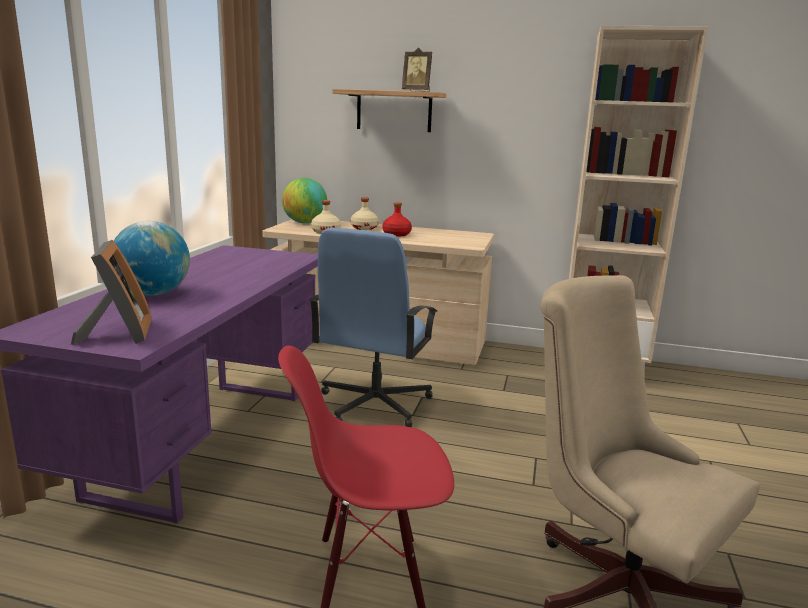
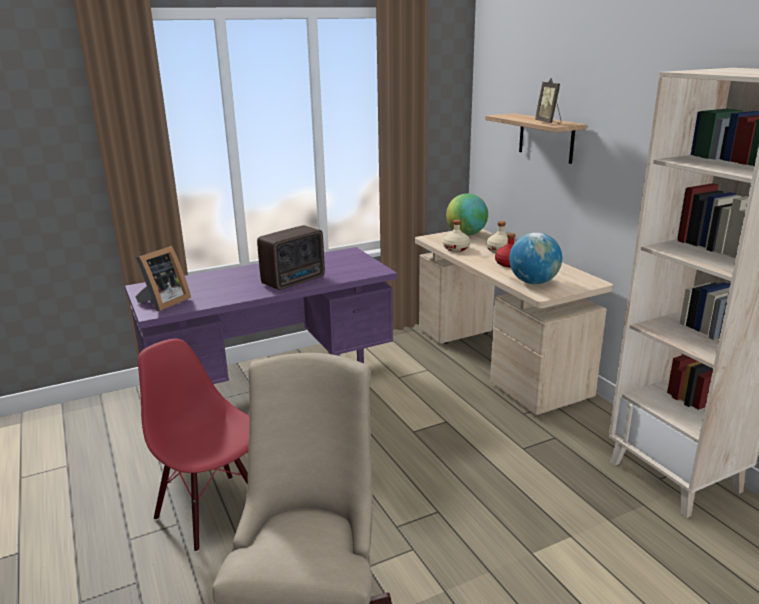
camera: 50 degrees right, 5 degrees up
(153, 294) = (232, 279): globe -> globe (533, 282)
(240, 279) = (295, 281): none -> radio
(374, 404) = (402, 410): blue office chair -> none

